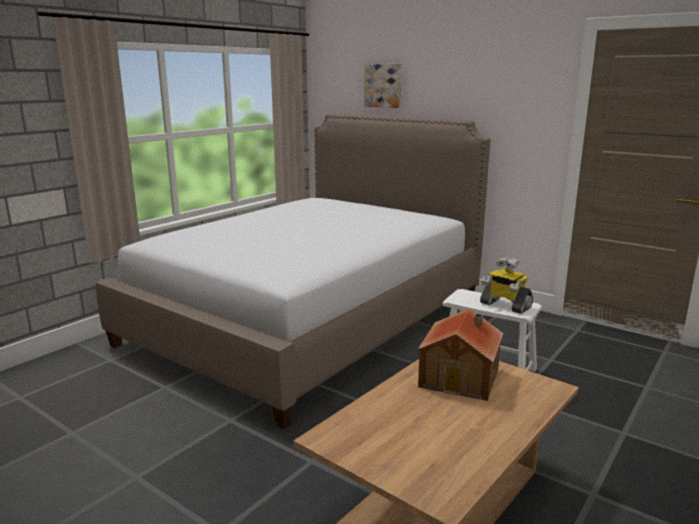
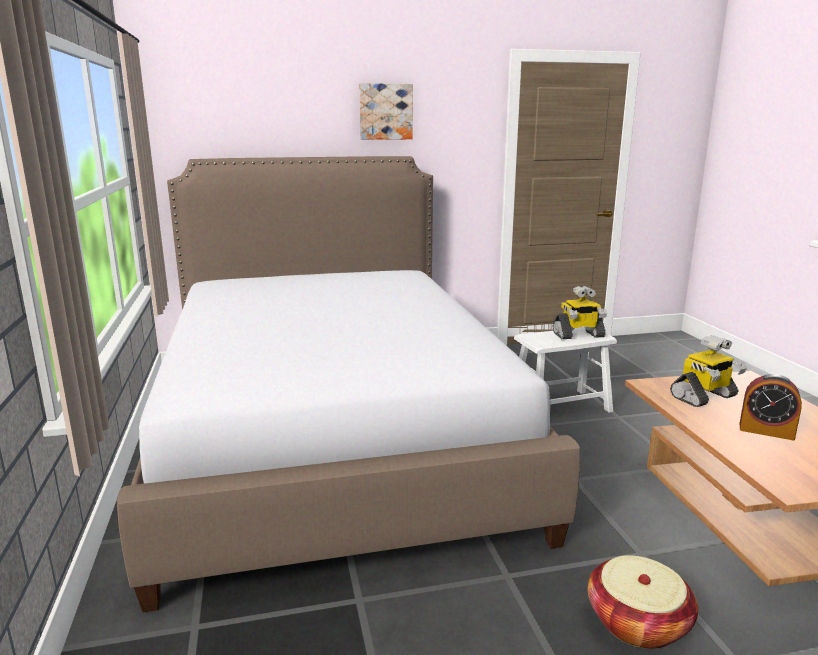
camera: 50 degrees left, 0 degrees up
(229, 479) = (637, 622): none -> basket
(383, 85) = (272, 118): picture -> picture (385, 111)
(429, 413) = (766, 431): none -> alarm clock
(461, 377) = (704, 397): toy house -> toy robot

